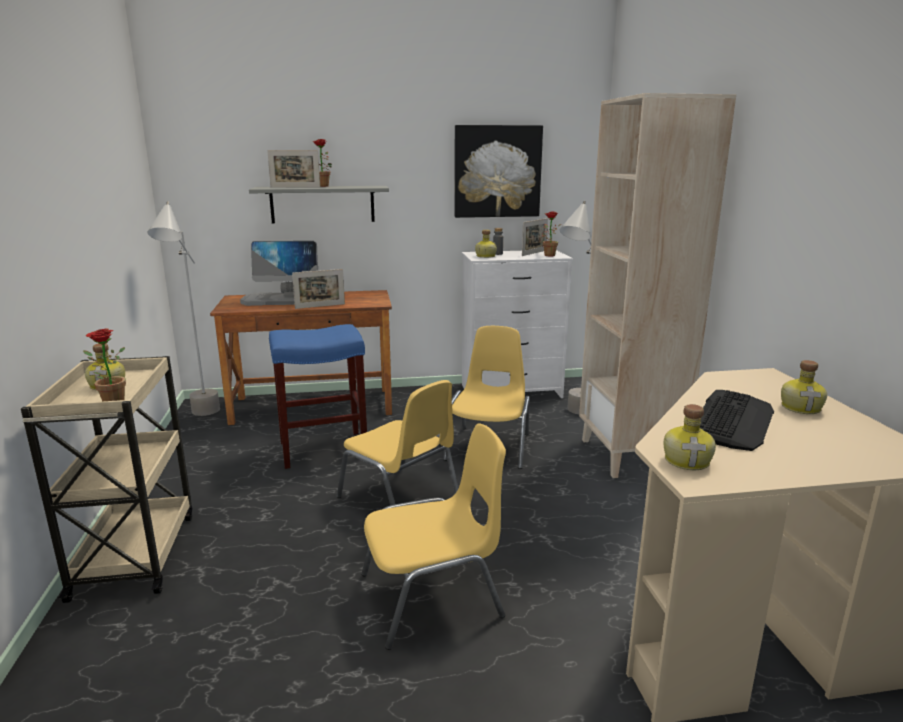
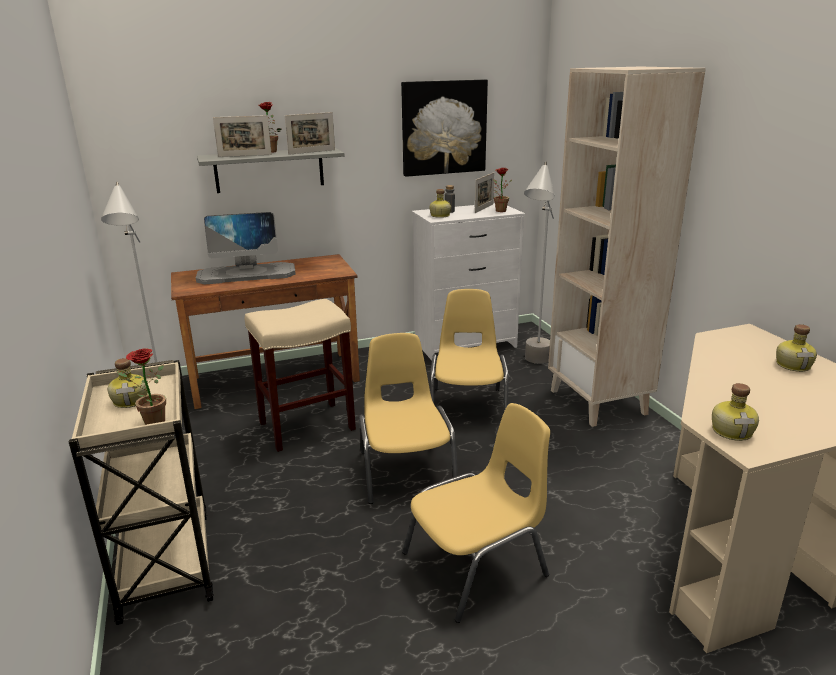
camera: 10 degrees left, 5 degrees up
(320, 306) = (284, 280): picture frame -> picture frame (312, 152)
(322, 449) = (306, 426): blue stool -> beige stool
(400, 498) = (406, 470): yellow chair -> yellow chair turned 135 degrees counterclockwise
(732, 421) = (746, 384): keyboard -> none

